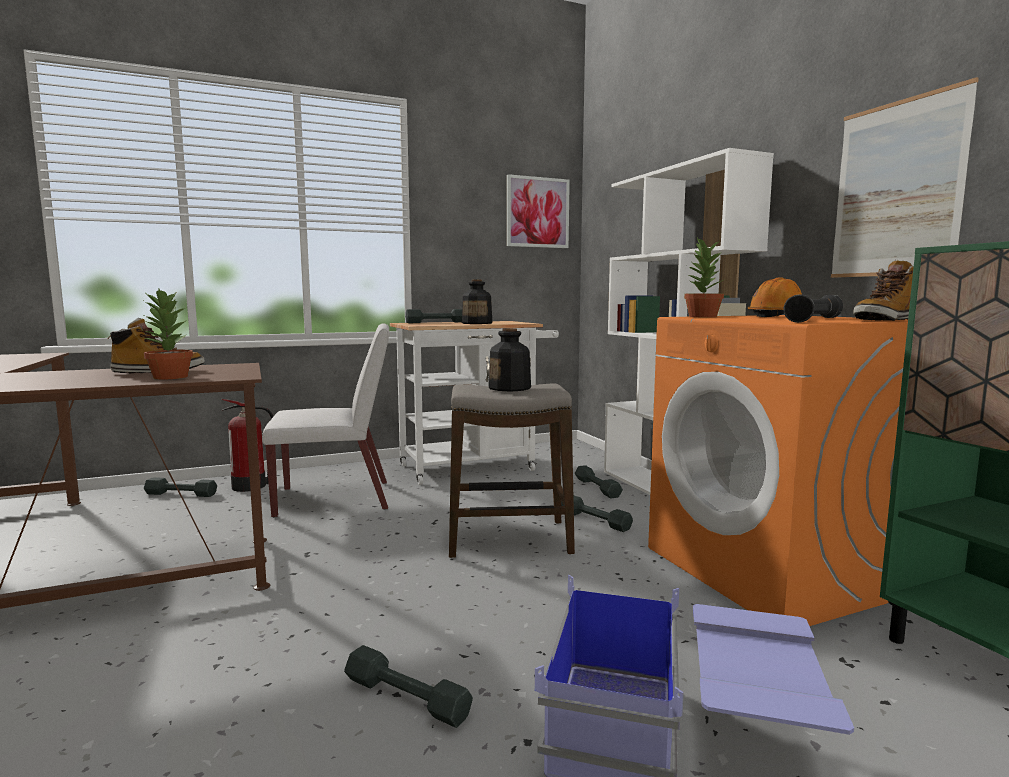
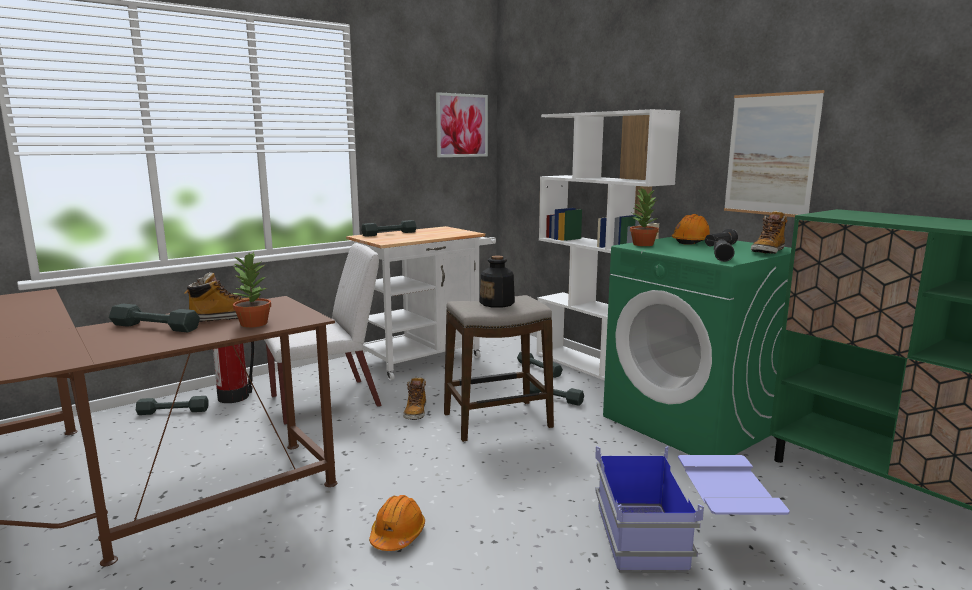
camera: 15 degrees left, 5 degrees up
(282, 662) = (397, 535): none -> orange hard hat
(407, 697) = (502, 542): grey dumbbell -> grey dumbbell (155, 327)
(420, 520) = (415, 412): none -> boot
(477, 323) = (429, 235): bottle -> none
(775, 570) = (693, 422): orange washing machine -> green washing machine

